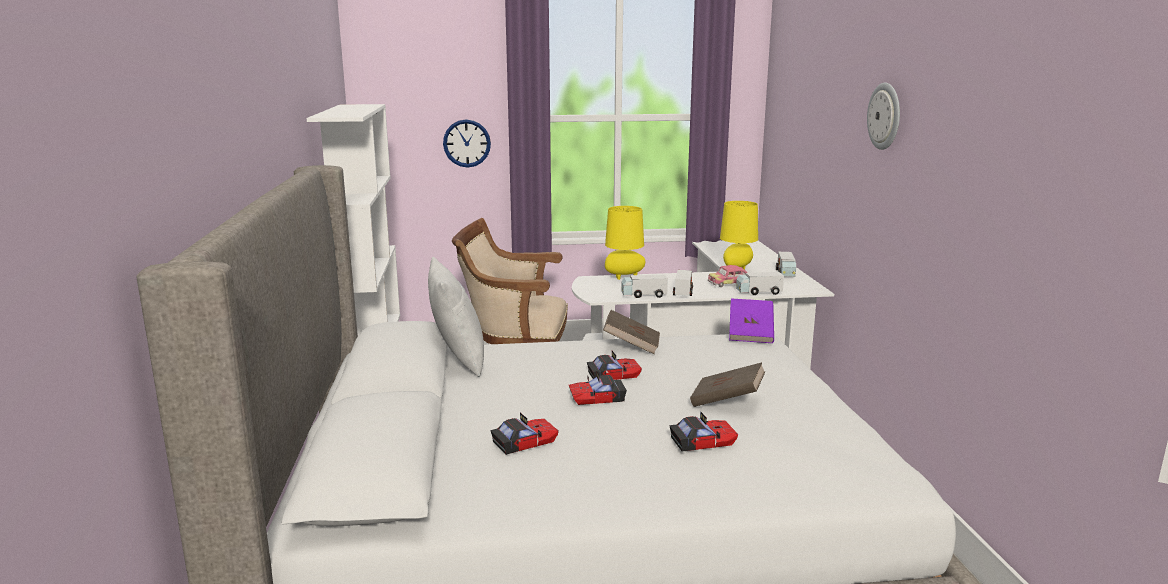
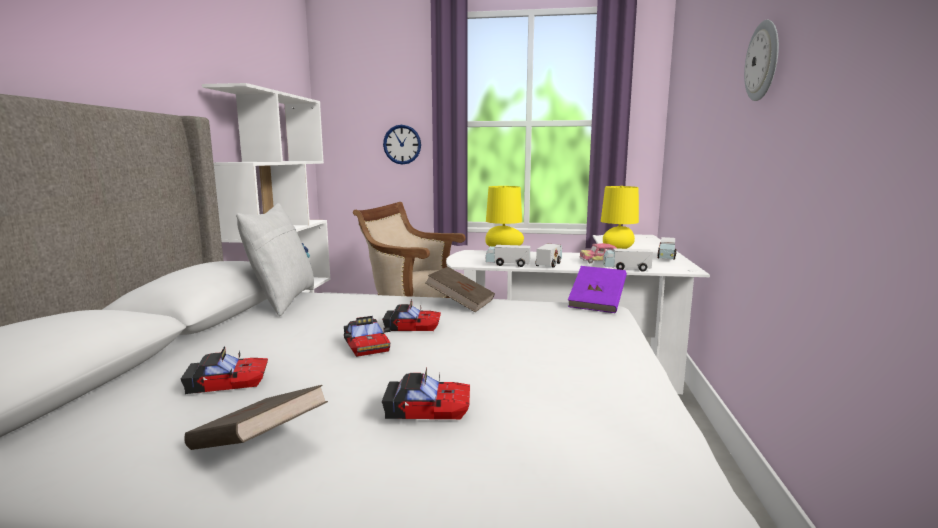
camera: 15 degrees right, 5 degrees down
(597, 397) = (366, 345): toy car -> toy car turned 120 degrees counterclockwise
(727, 401) = (510, 365): brown book -> brown book (257, 447)

